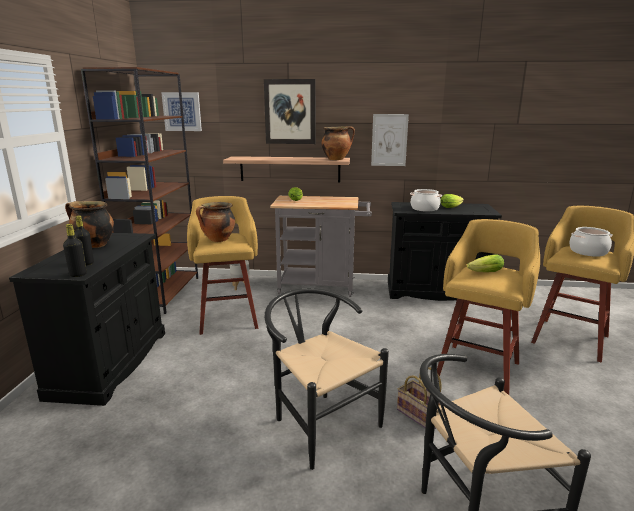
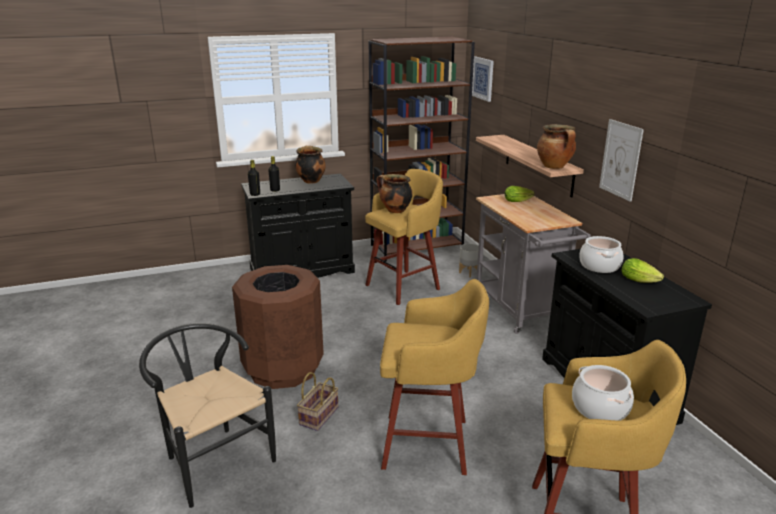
camera: 65 degrees right, 5 degrees up
(290, 112) = (546, 97): picture -> none
(319, 421) = (283, 368): black chair -> brown trash can
(483, 273) = (423, 334): lettuce -> none

